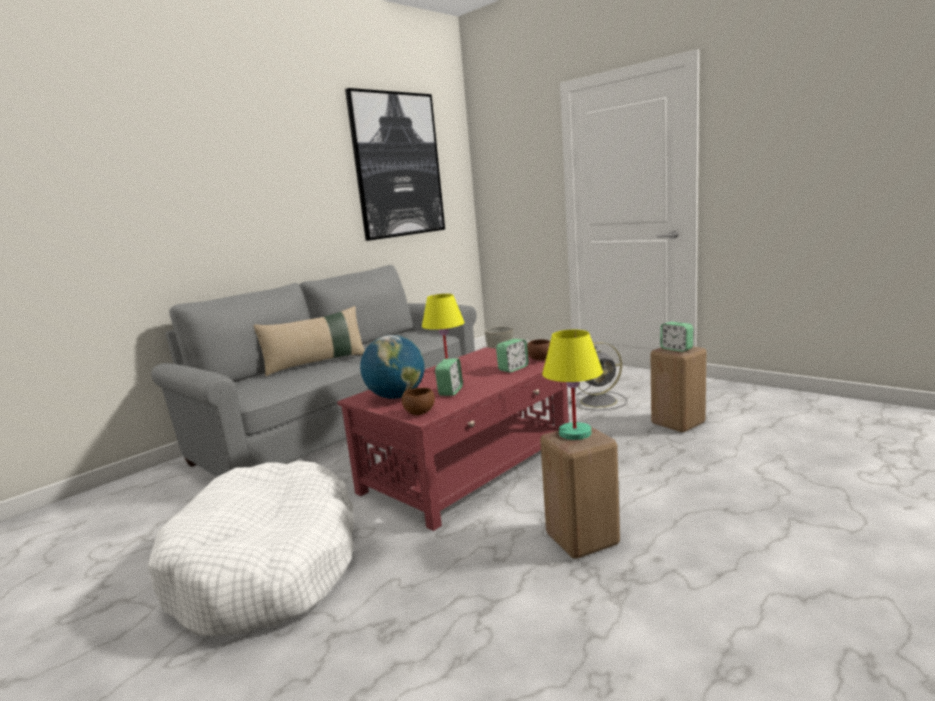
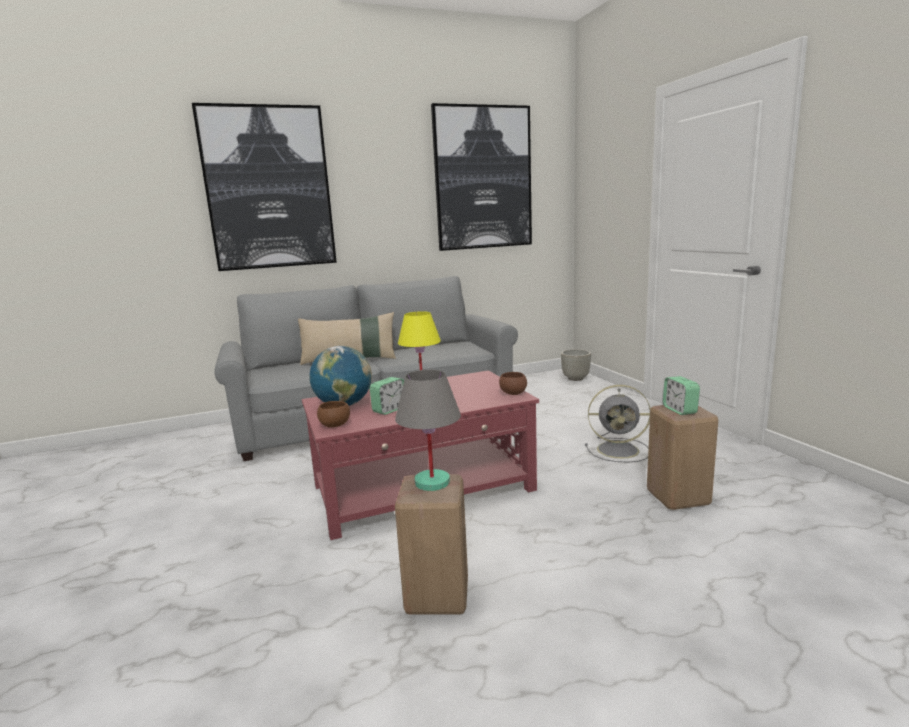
camera: 25 degrees right, 0 degrees up
(187, 179) = (269, 188): none -> picture
(267, 566) = (195, 529): white dog bed -> none
(513, 368) = (474, 398): alarm clock -> none
(575, 433) = (433, 482): yellow table lamp -> grey table lamp

